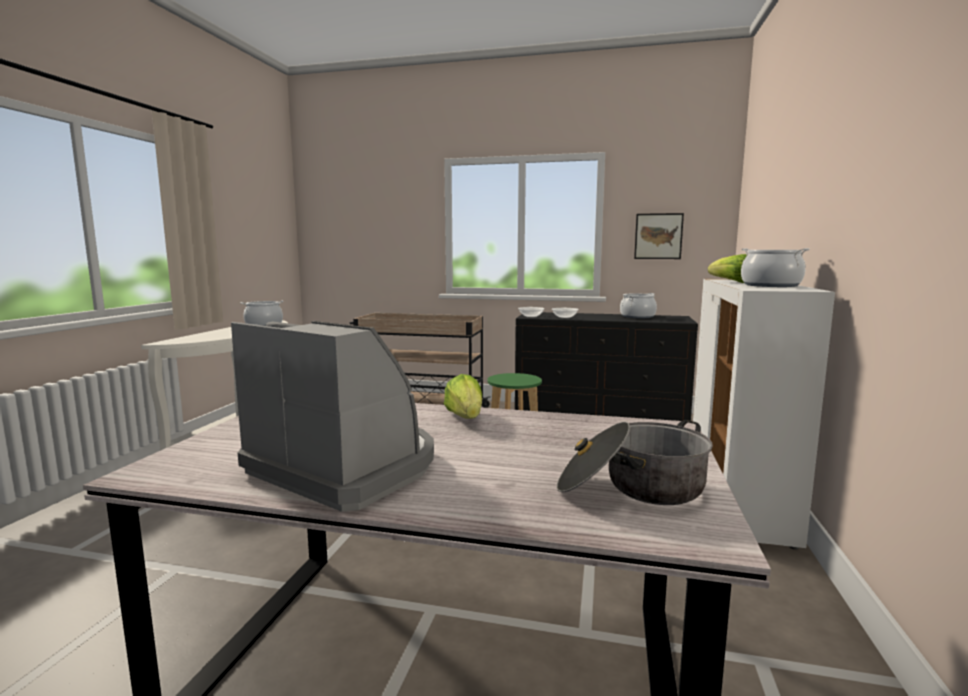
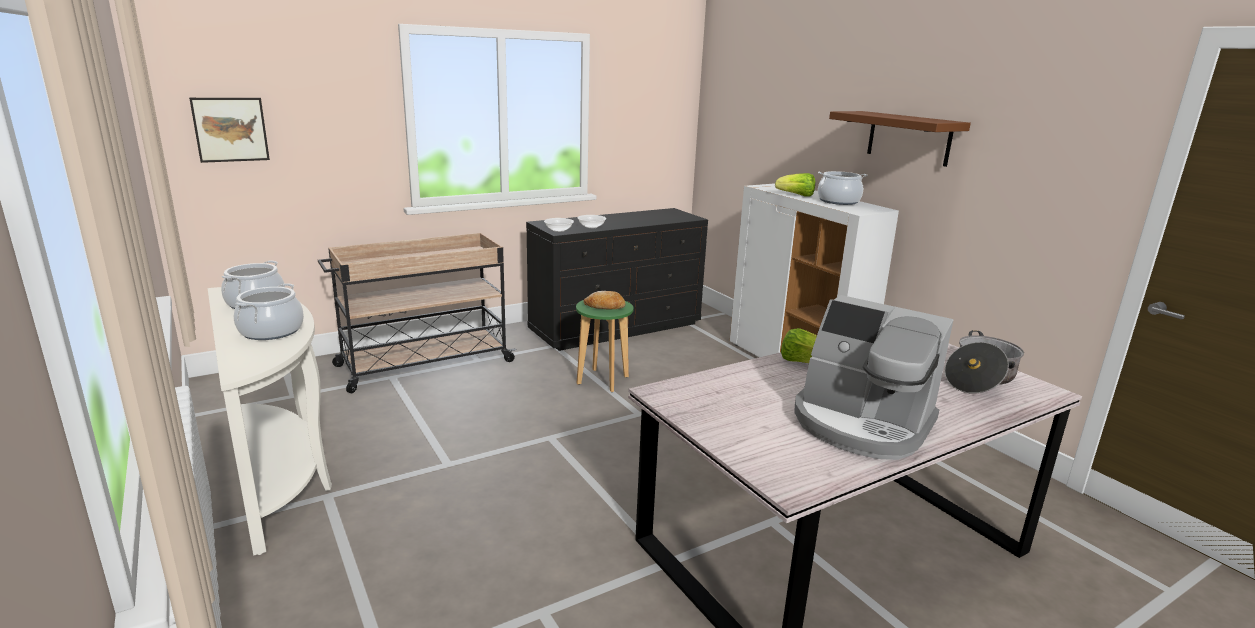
camera: 45 degrees left, 10 degrees up
(346, 466) = (861, 424): coffee machine -> coffee machine turned 135 degrees counterclockwise
(513, 379) = (605, 307): none -> bread
(637, 316) = (643, 215): cooking pot -> cooking pot (271, 331)
(658, 236) = (638, 127): picture -> picture (230, 129)
(851, 188) = (909, 138): none -> brown shelf

